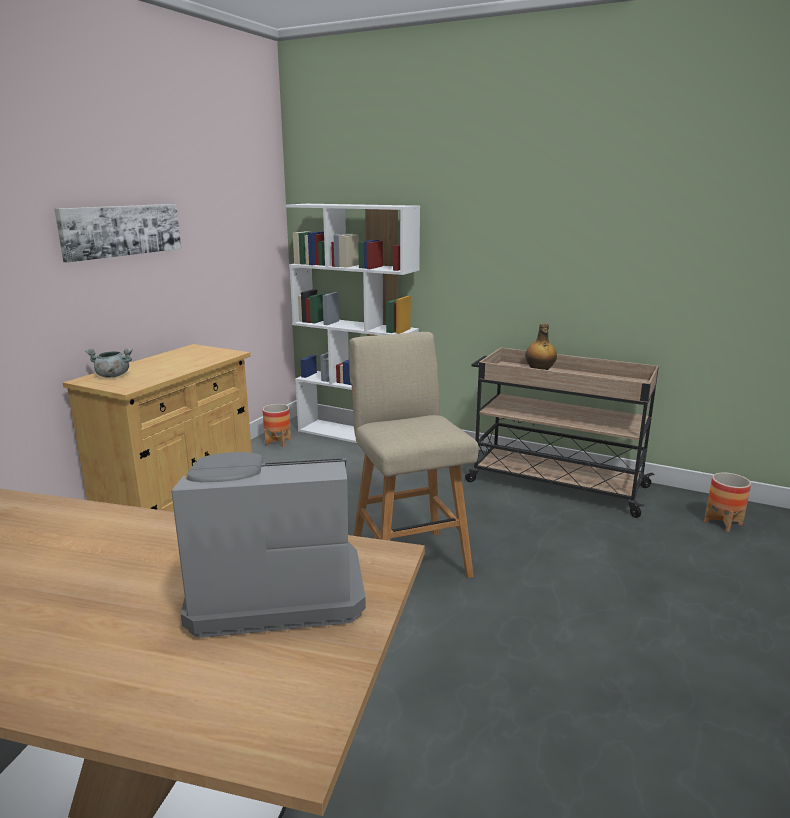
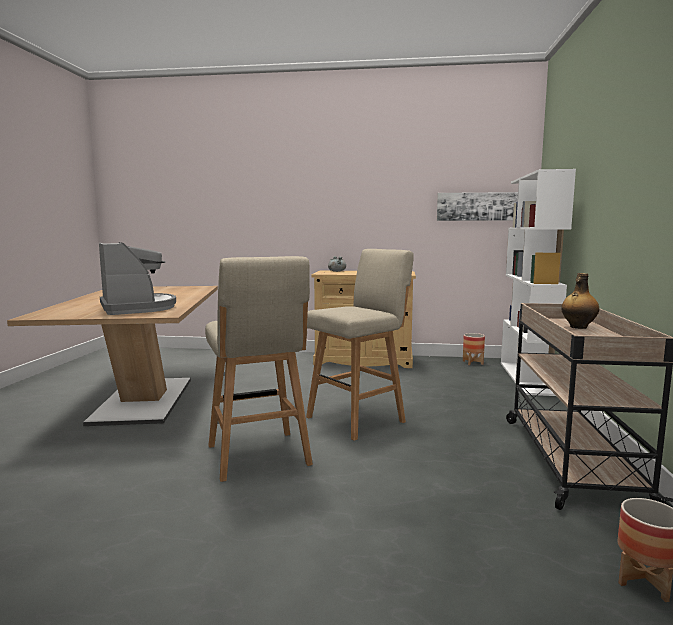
camera: 70 degrees right, 10 degrees down
(121, 230) = (374, 196): picture -> picture (478, 206)
(494, 659) = (259, 457): none -> beige stool

